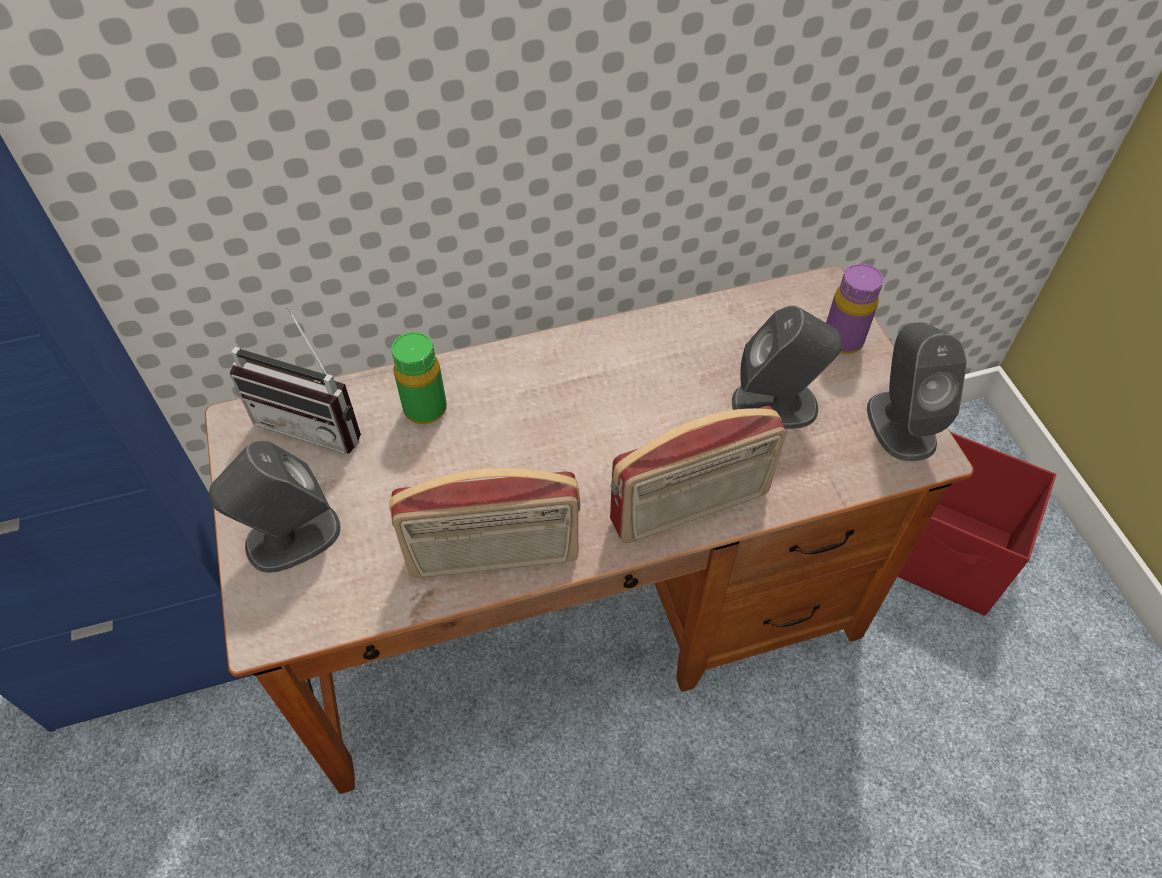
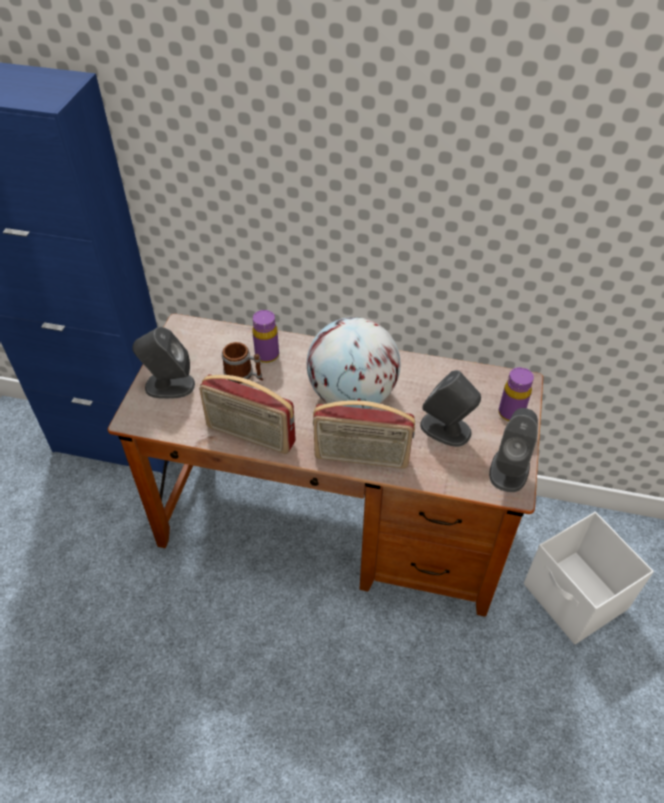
camera: 30 degrees right, 5 degrees down
(316, 421) = (214, 339): radio -> none
(411, 461) = (244, 376): none -> mug
(425, 409) = (267, 355): green bottle -> purple bottle
(606, 415) = (352, 395): none -> globe
(946, 554) = (575, 598): red storage box -> white storage box

